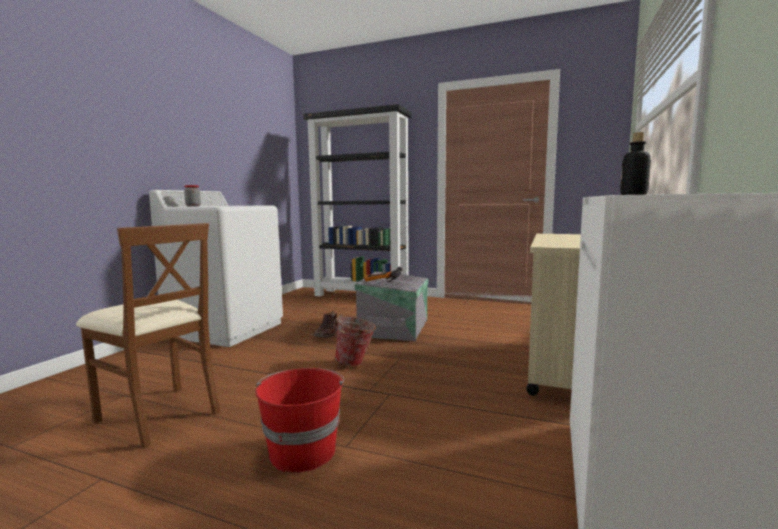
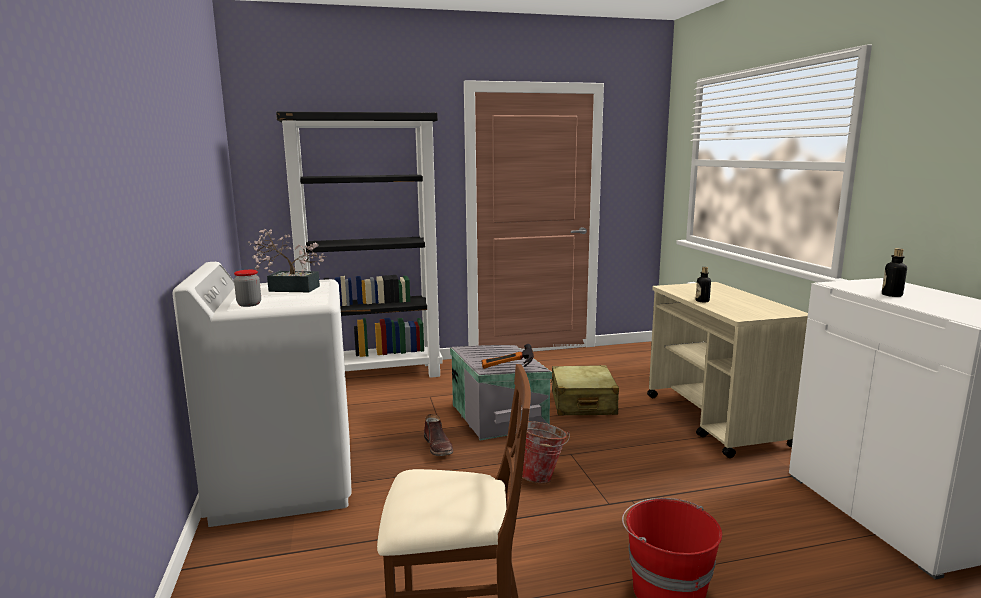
camera: 35 degrees left, 5 degrees up
(237, 205) = (289, 288): none -> potted plant
(469, 333) = (582, 403): none -> beige suitcase
(547, 239) = (702, 301): none -> bottle

